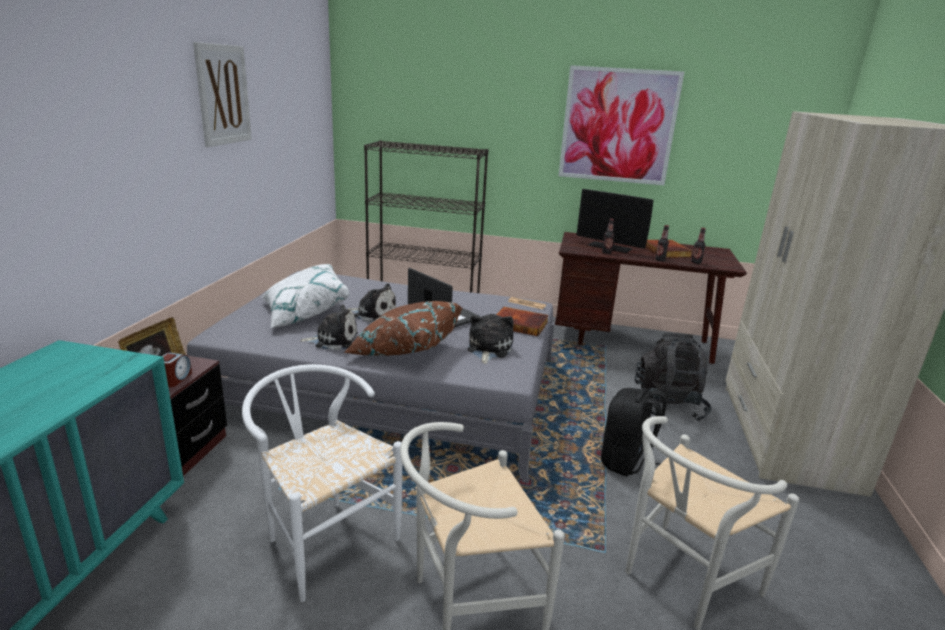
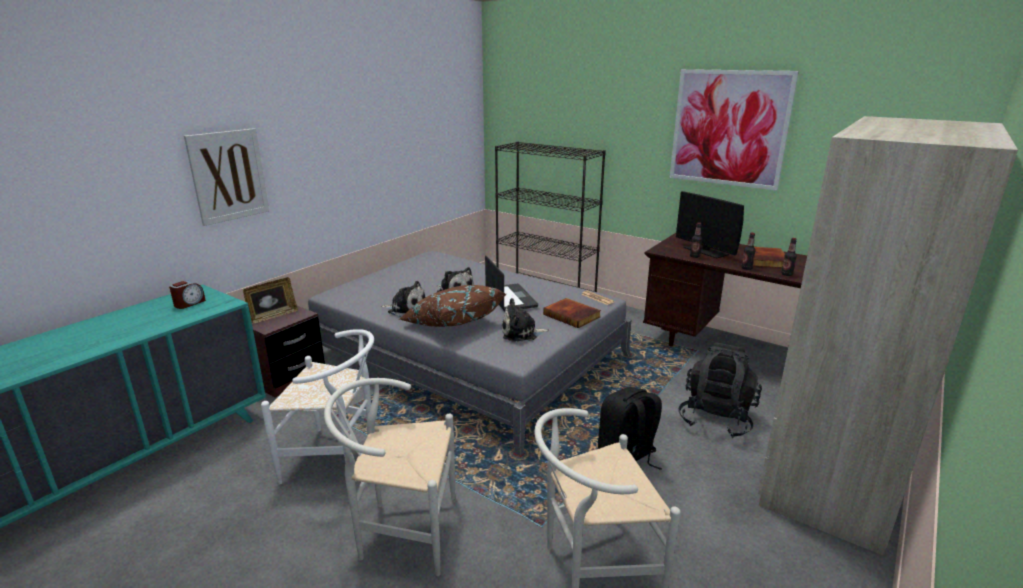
camera: 25 degrees right, 0 degrees up
(175, 379) = (280, 322): alarm clock -> alarm clock (189, 303)
(223, 95) = (359, 110): picture -> picture (228, 176)
(304, 313) = (403, 285): white pillow -> none
(324, 538) = (337, 458): white chair -> white chair turned 120 degrees clockwise
(488, 349) = (521, 333): plush toy -> plush toy turned 135 degrees counterclockwise

